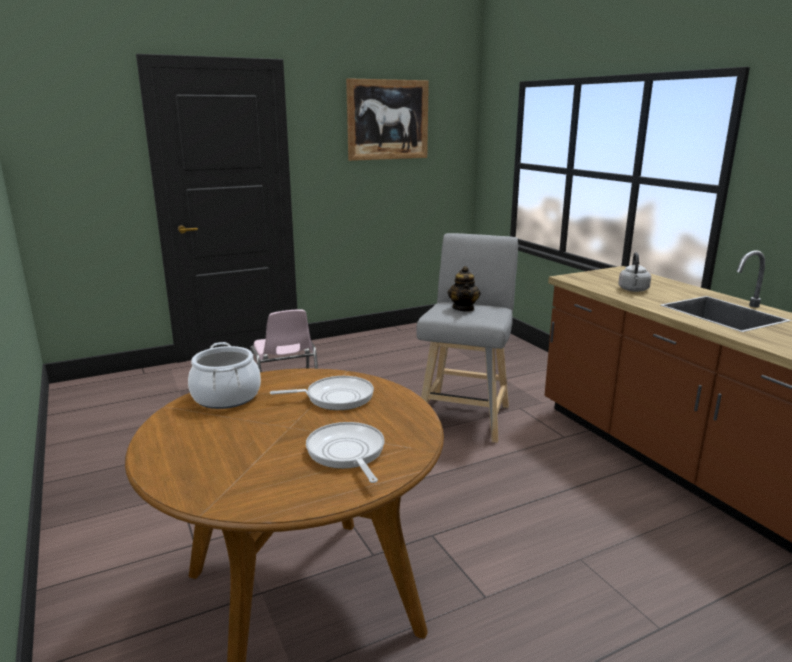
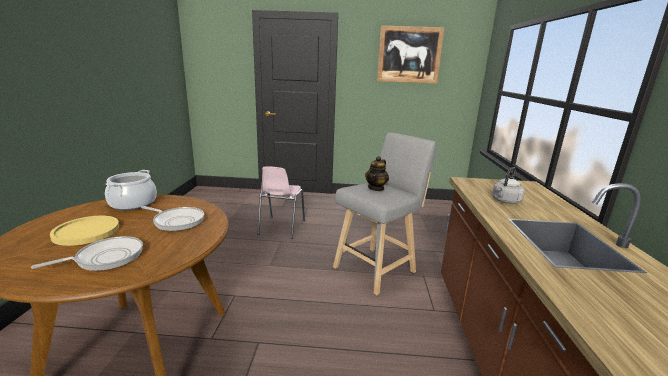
camera: 30 degrees right, 0 degrees up
(249, 441) = (86, 231): none -> yellow plate
(347, 453) = (106, 258): frying pan -> frying pan turned 45 degrees clockwise

